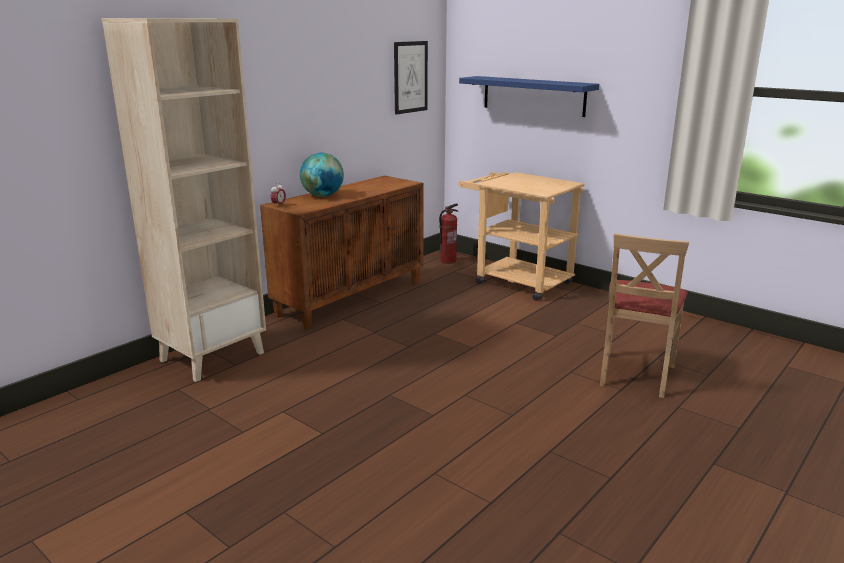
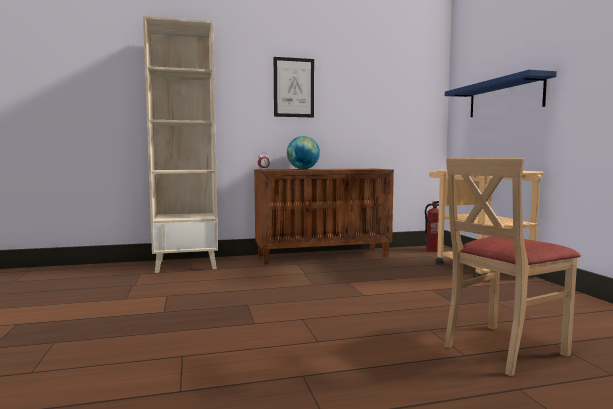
camera: 35 degrees right, 15 degrees down
(410, 77) = (407, 95): picture -> picture (293, 87)

